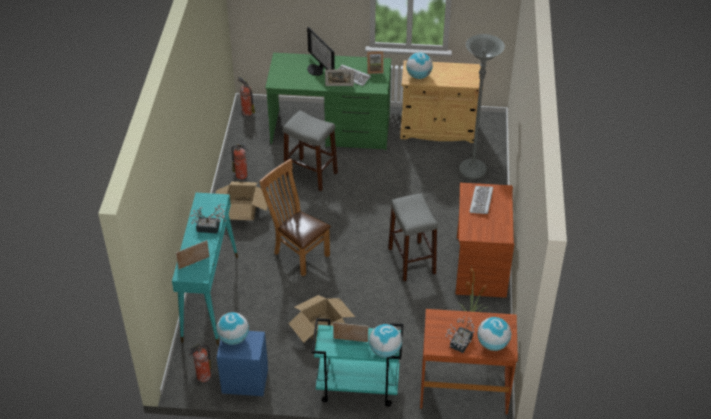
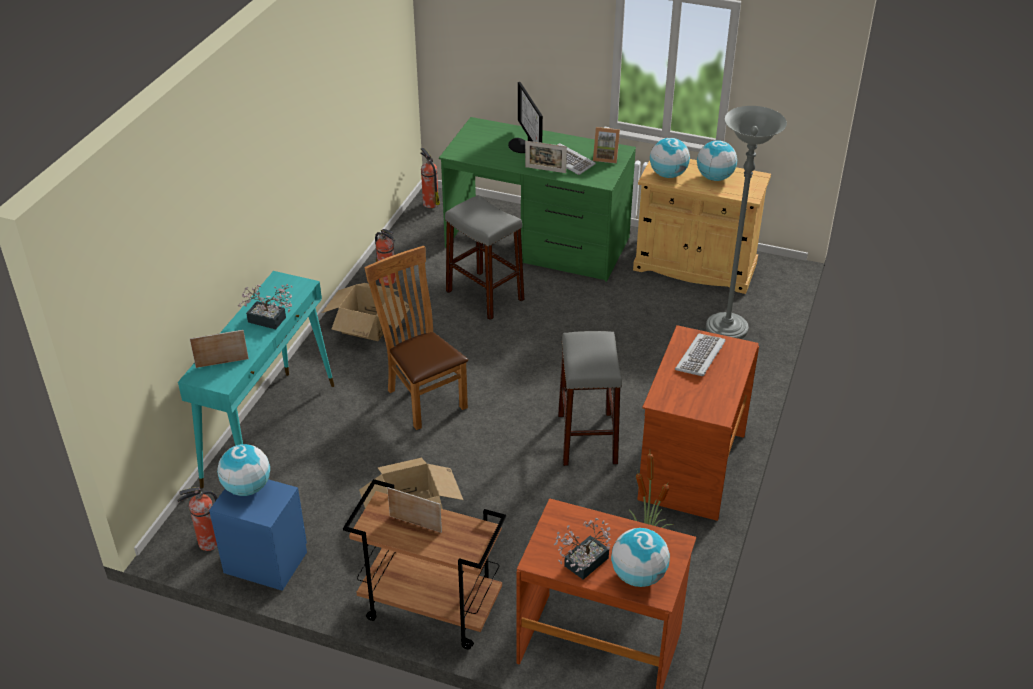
camera: 15 degrees right, 5 degrees down
(357, 388) = (429, 609): turquoise cart -> brown cart
(385, 351) = (462, 552): globe -> globe (714, 177)

